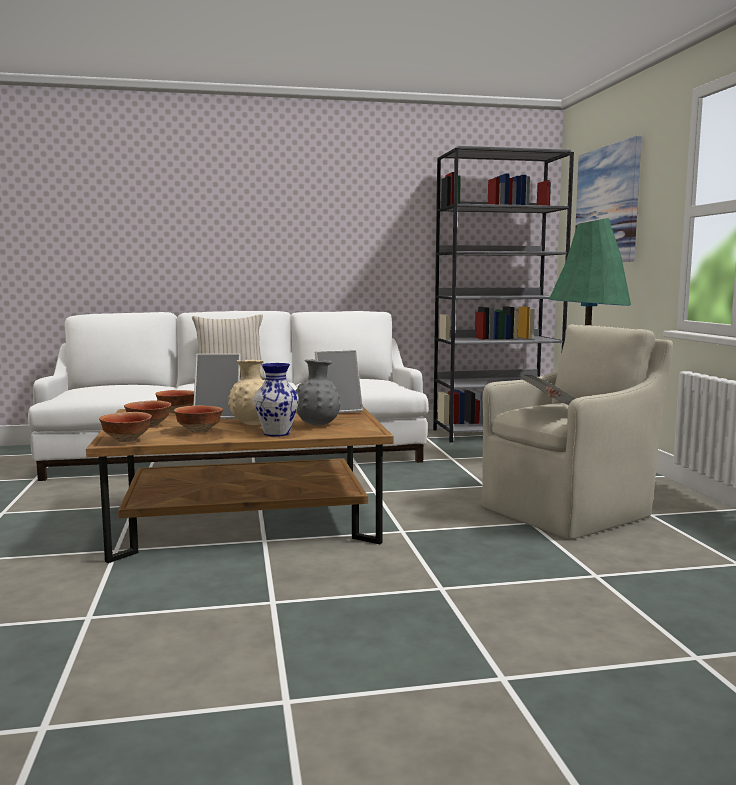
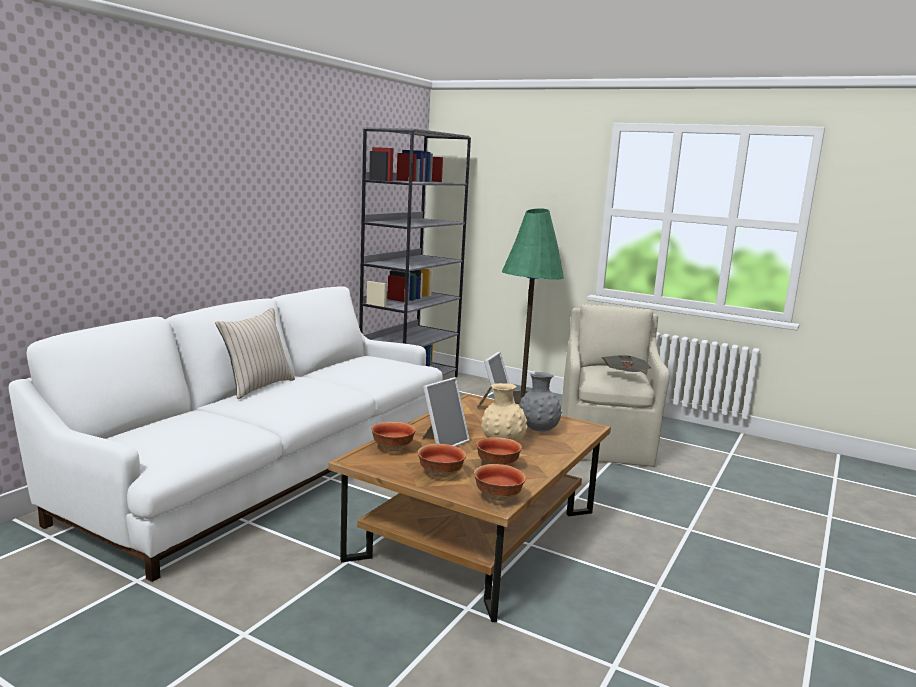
camera: 50 degrees left, 5 degrees up
(276, 433) = (550, 449): vase -> none
(607, 205) = (503, 187): picture -> none

